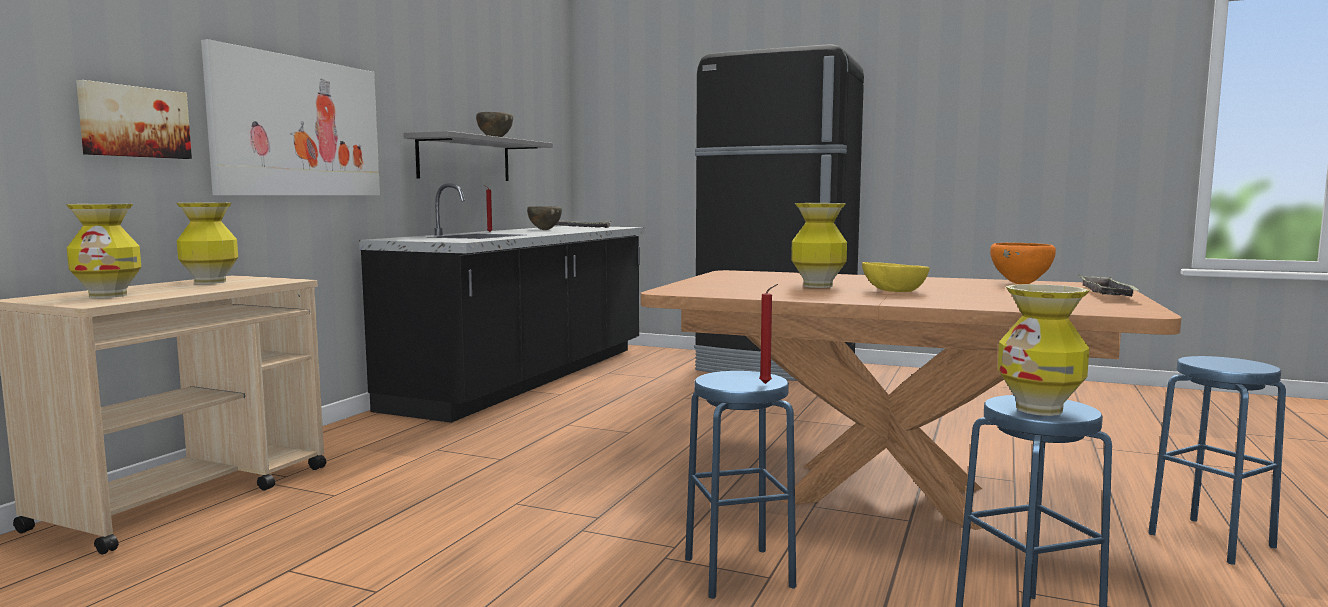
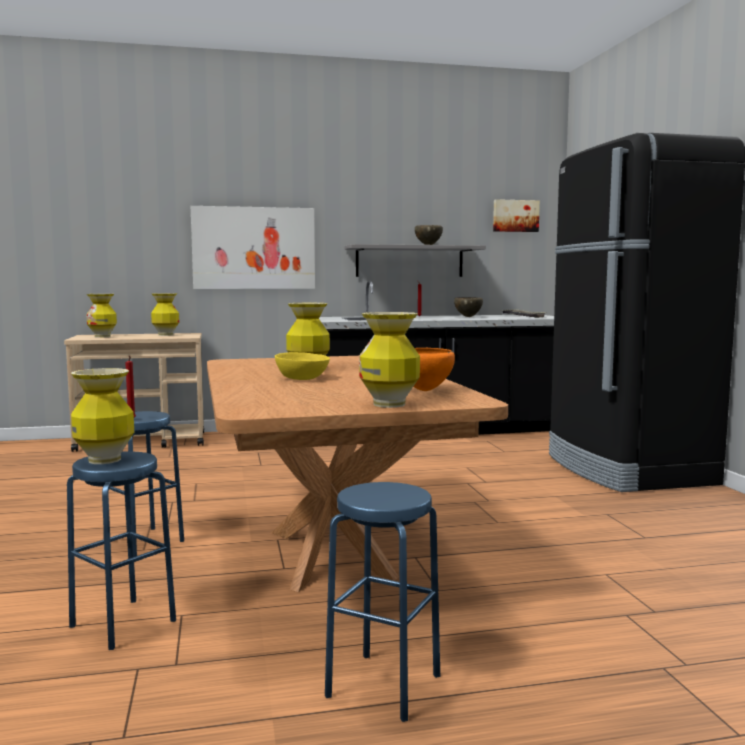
camera: 55 degrees right, 0 degrees up
(134, 122) = (150, 252): picture -> picture (515, 216)
(1105, 293) = (389, 404): tray -> vase

